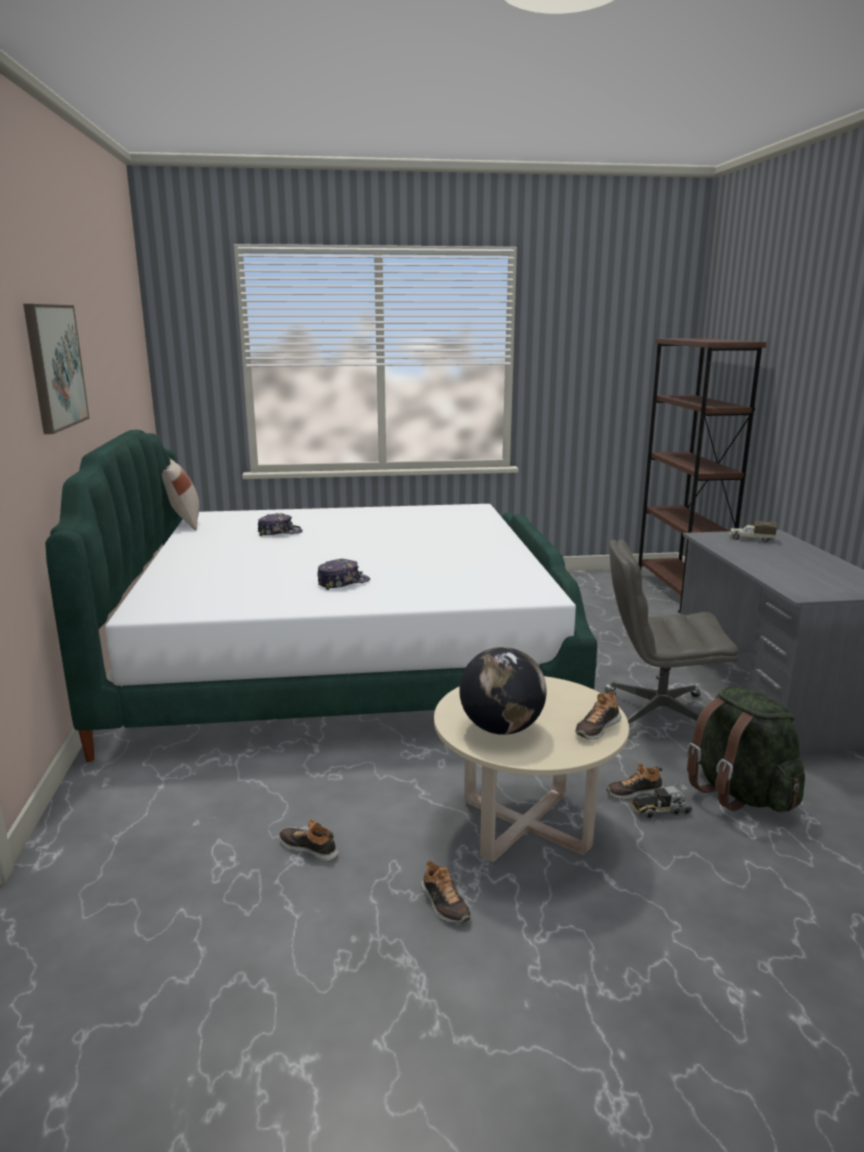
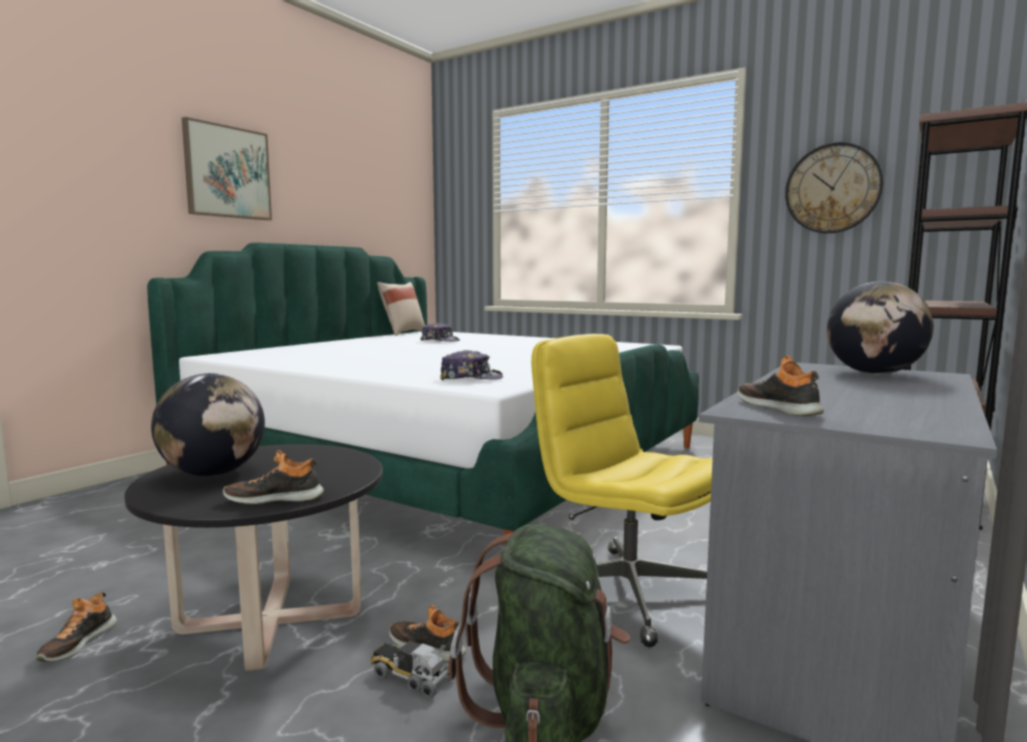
camera: 40 degrees right, 10 degrees down
(309, 848) = (122, 562): shoe -> shoe (779, 408)
(343, 582) = (372, 361): cap -> cap (471, 378)
(525, 825) = (270, 621): beige coffee table -> black coffee table
(585, 361) = (832, 188): none -> wall clock
(658, 715) = (626, 592): grey office chair -> yellow office chair
(751, 539) = (874, 373): toy truck -> globe

